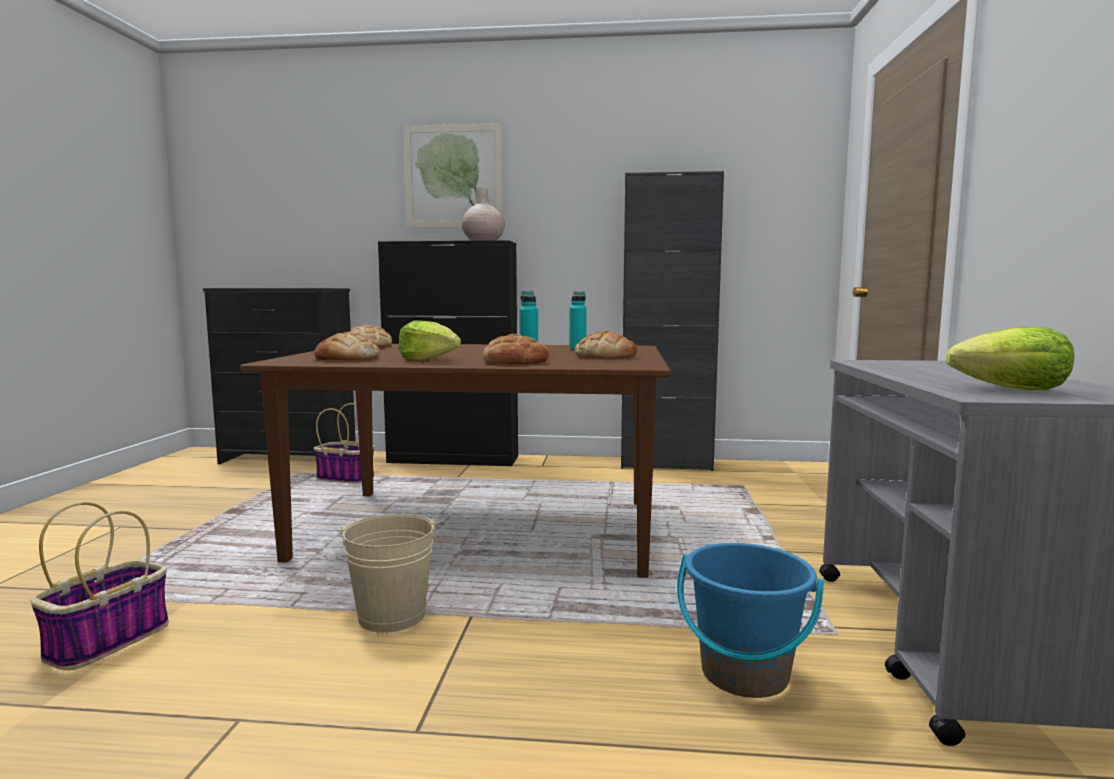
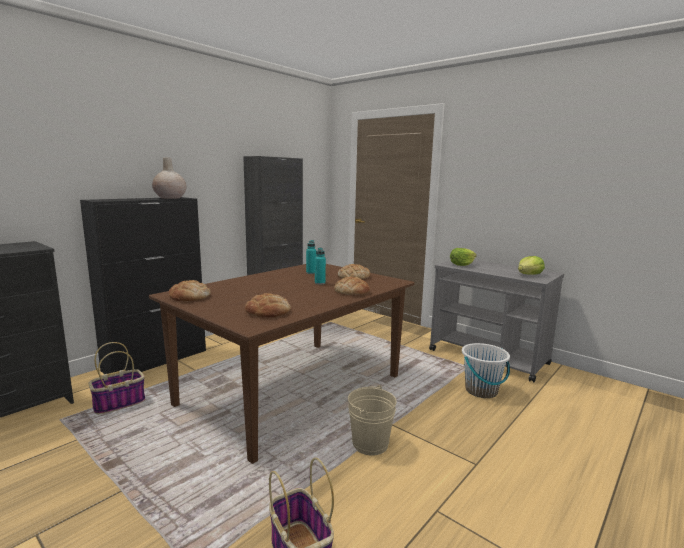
camera: 55 degrees left, 5 degrees up
(428, 360) = (311, 300): lettuce -> lettuce (462, 264)
(453, 176) = (127, 144): picture -> none
(744, 674) = (481, 391): blue bucket -> white bucket

